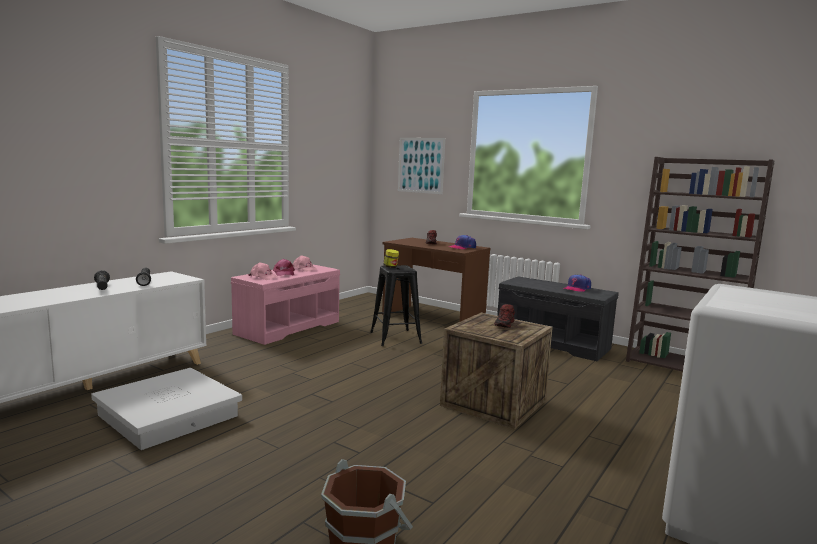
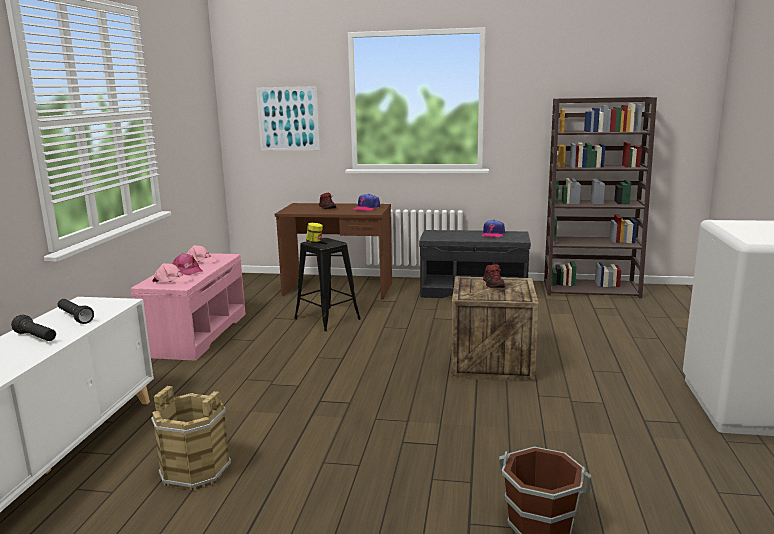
camera: 25 degrees left, 5 degrees up
(169, 415) = (196, 470): white storage box -> brown bucket

